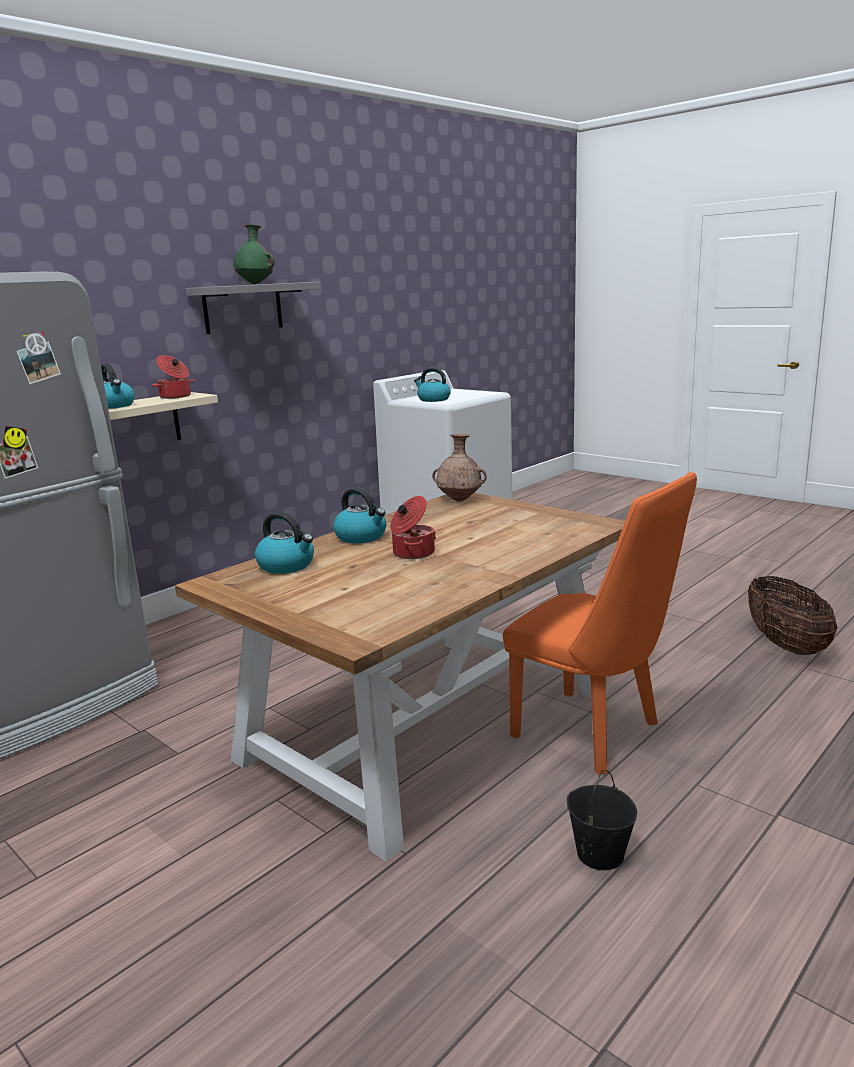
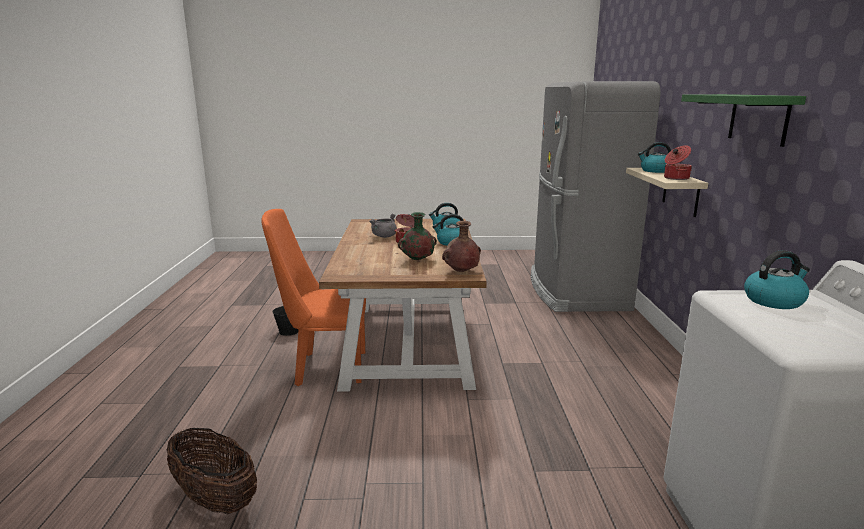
camera: 135 degrees right, 0 degrees up
(243, 308) = (758, 118): grey shelf -> green shelf
(256, 284) = (738, 94): green vase -> green vase (417, 260)
(418, 574) = (384, 236): none -> grey cooking pot

